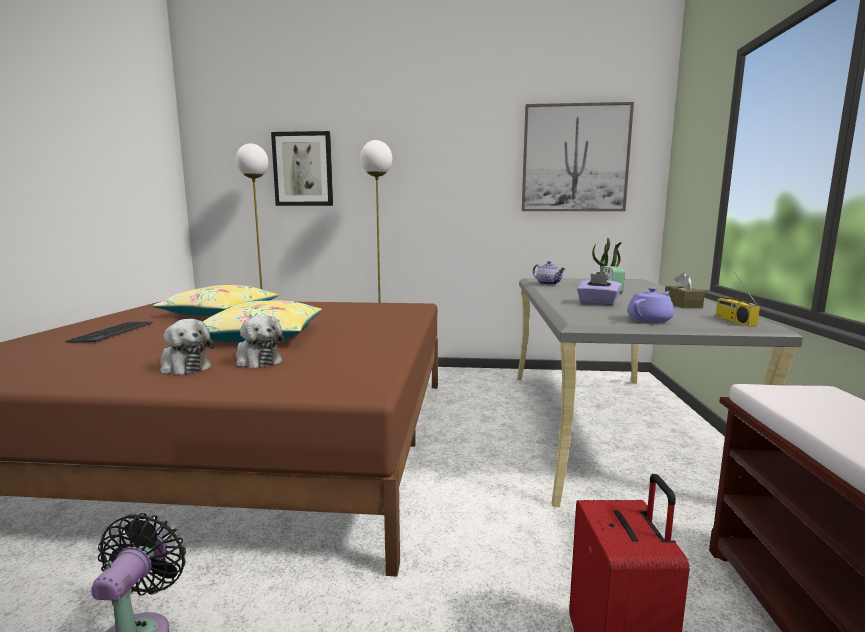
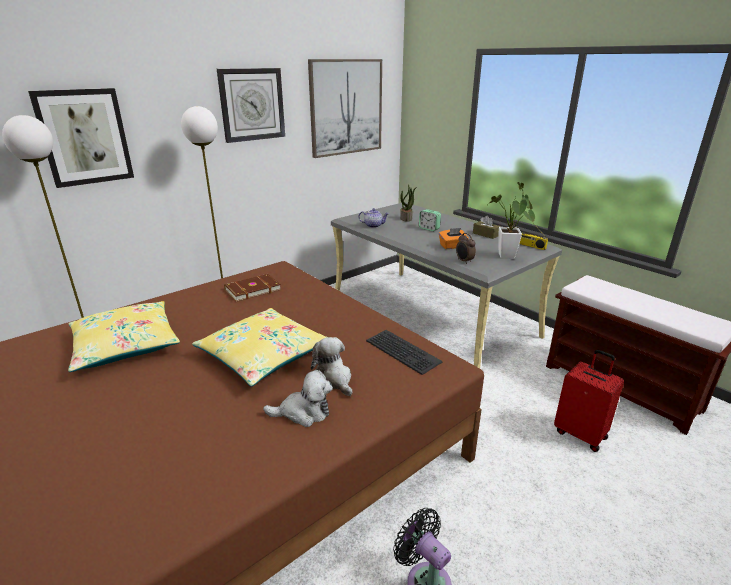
camera: 45 degrees left, 15 degrees up
(112, 332) = (94, 422): keyboard -> keyboard (402, 352)
(257, 360) = (334, 379): plush toy -> plush toy turned 120 degrees counterclockwise
(362, 310) = (252, 289): none -> brown book
(453, 150) = (252, 104): none -> wall clock
(574, 312) = (464, 261): none -> alarm clock
(597, 304) = (452, 246): purple tissue box -> orange tissue box
(650, 320) = (506, 258): purple teapot -> potted plant

